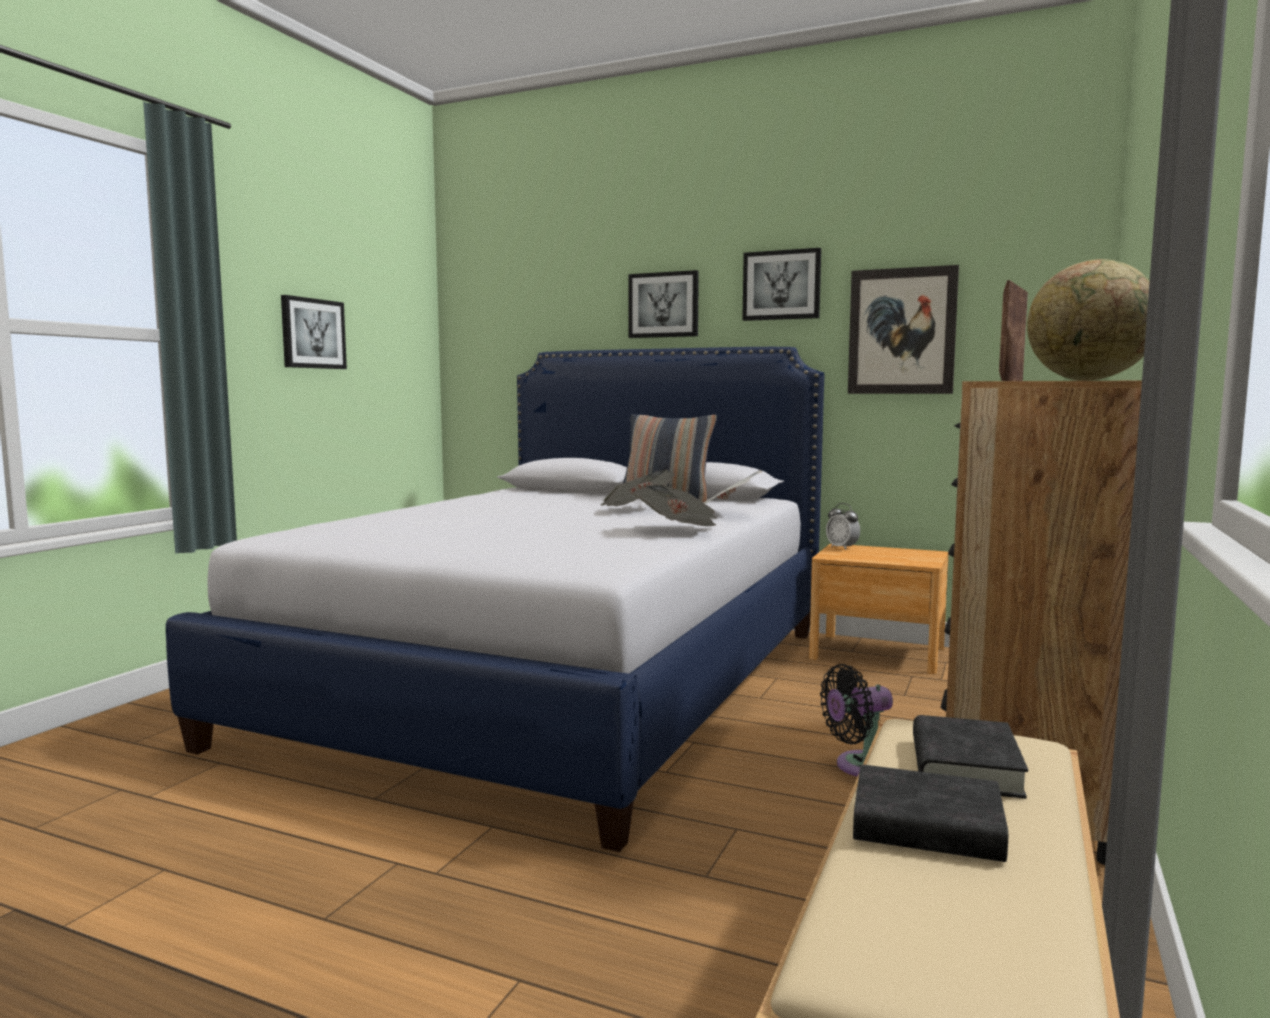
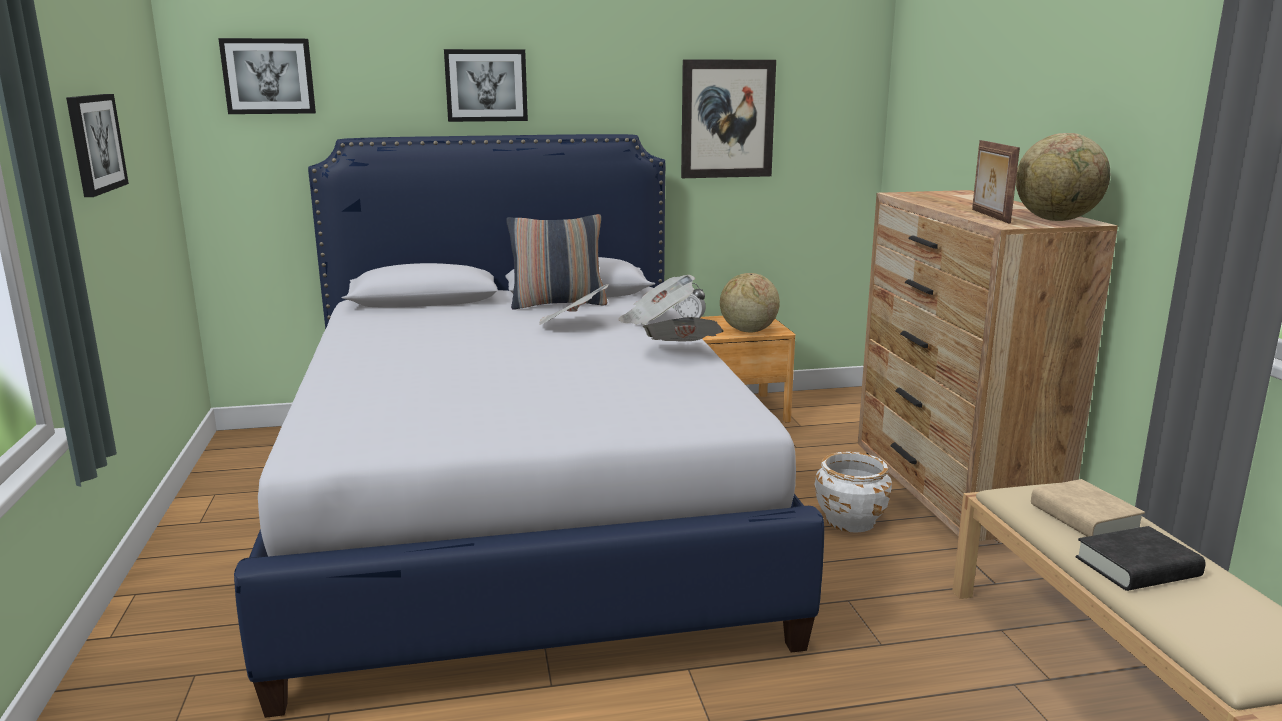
camera: 35 degrees left, 10 degrees up
(781, 285) = (614, 70): picture -> picture (268, 76)
(859, 766) = (850, 520): black fan -> white planter
(891, 559) = (748, 331): none -> globe
(965, 767) = (1084, 517): black book -> beige book

